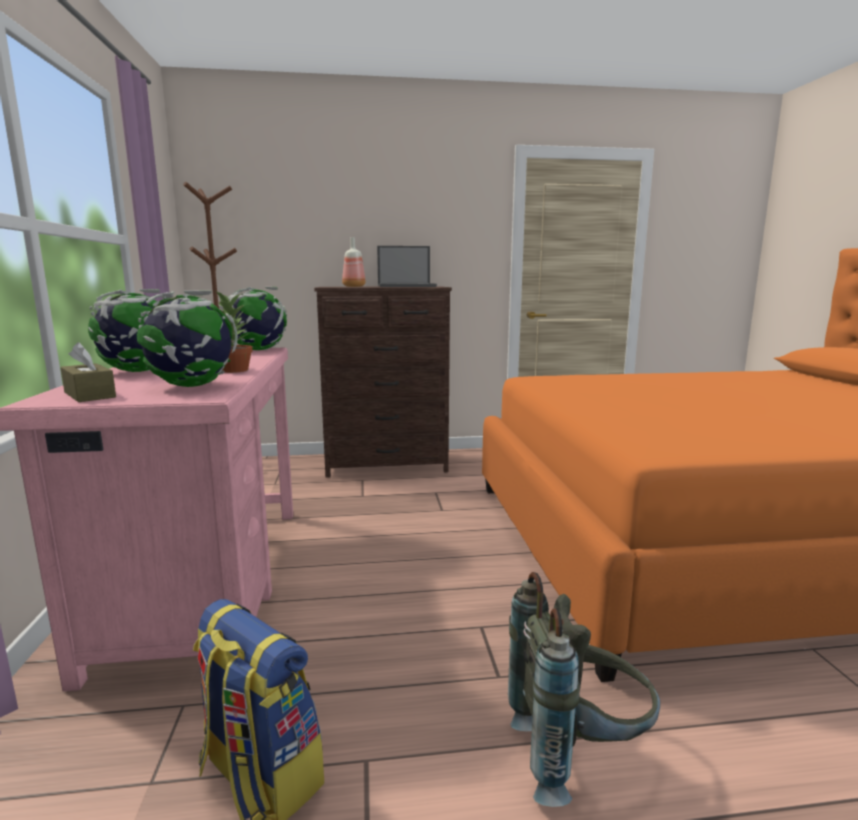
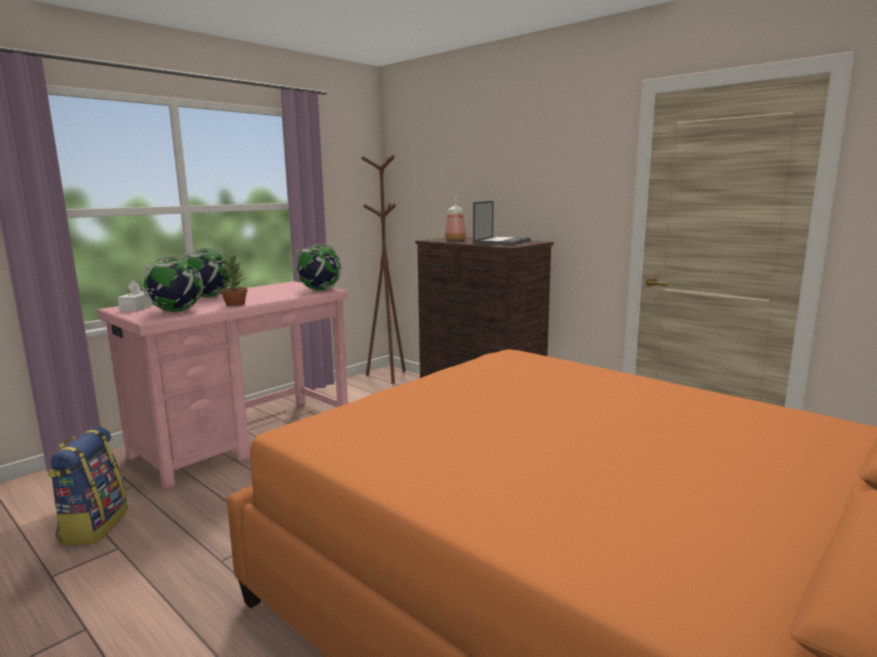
camera: 50 degrees right, 0 degrees up
(89, 395) = (138, 308): brown tissue box -> white tissue box
(407, 286) = (502, 242): laptop -> laptop turned 105 degrees counterclockwise
(577, 753) = (160, 614): grey backpack -> none

